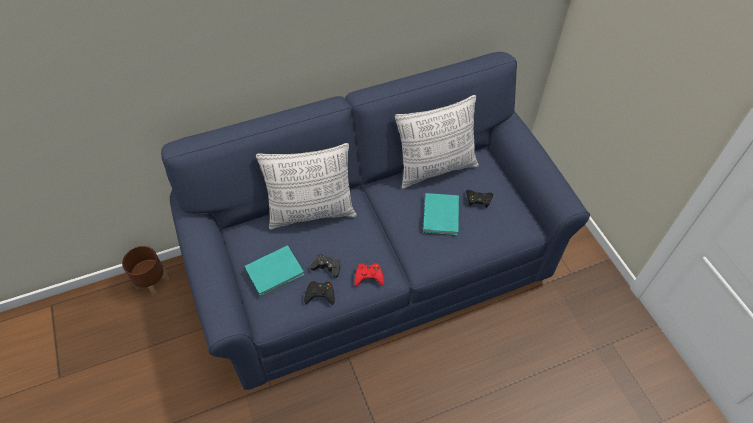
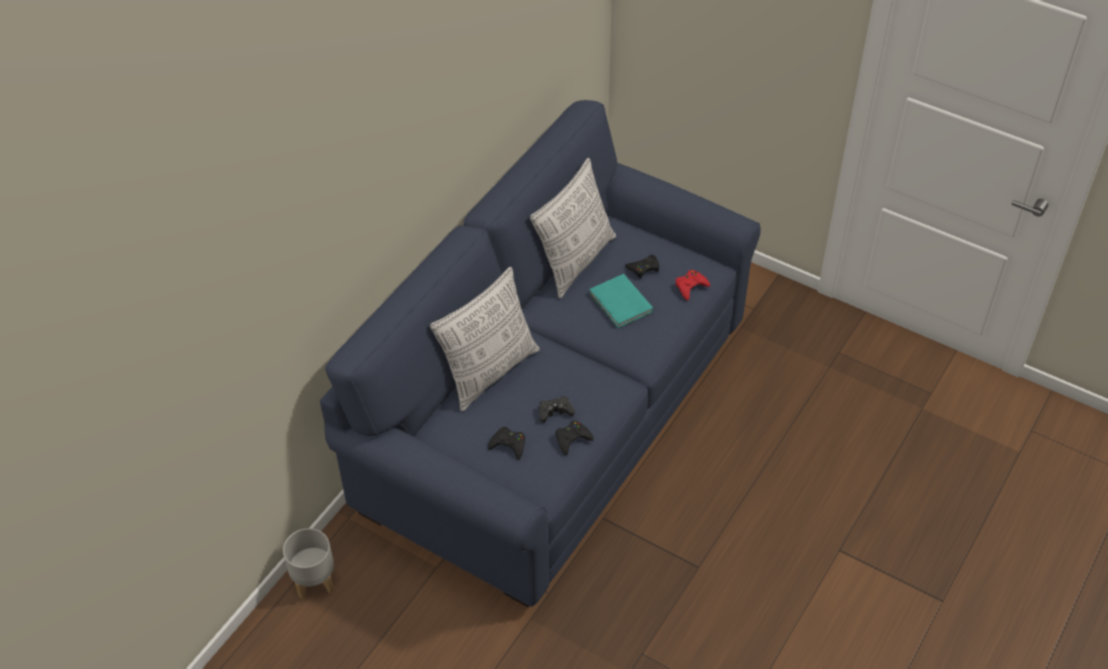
camera: 35 degrees left, 5 degrees down
(153, 282) = (314, 580): brown planter -> grey planter
(276, 271) = (508, 445): turquoise book -> black game controller
(369, 276) = (603, 396): red game controller -> red game controller (690, 287)

